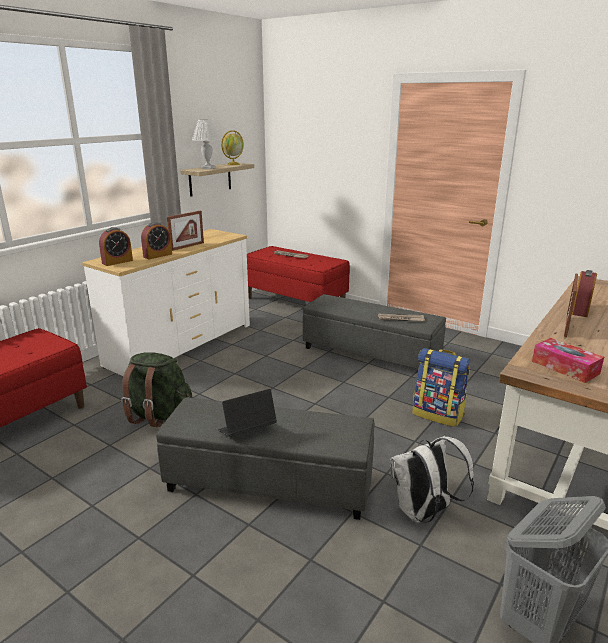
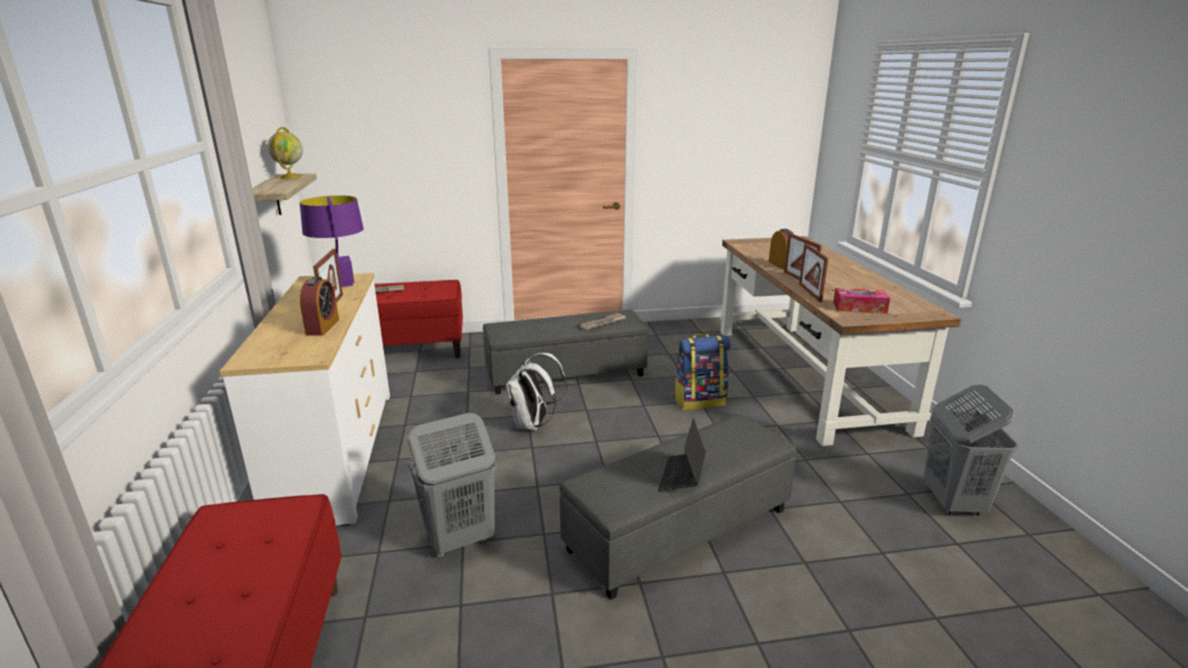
camera: 45 degrees left, 0 degrees up
(117, 262) = (284, 352): alarm clock -> none
(158, 415) = (459, 540): green backpack -> grey laundry basket
(208, 168) = (276, 186): white table lamp -> none
(217, 237) = (341, 284): none -> purple table lamp
(424, 513) = (807, 479): white backpack -> white backpack (533, 425)
(545, 339) = (810, 293): none -> picture frame

